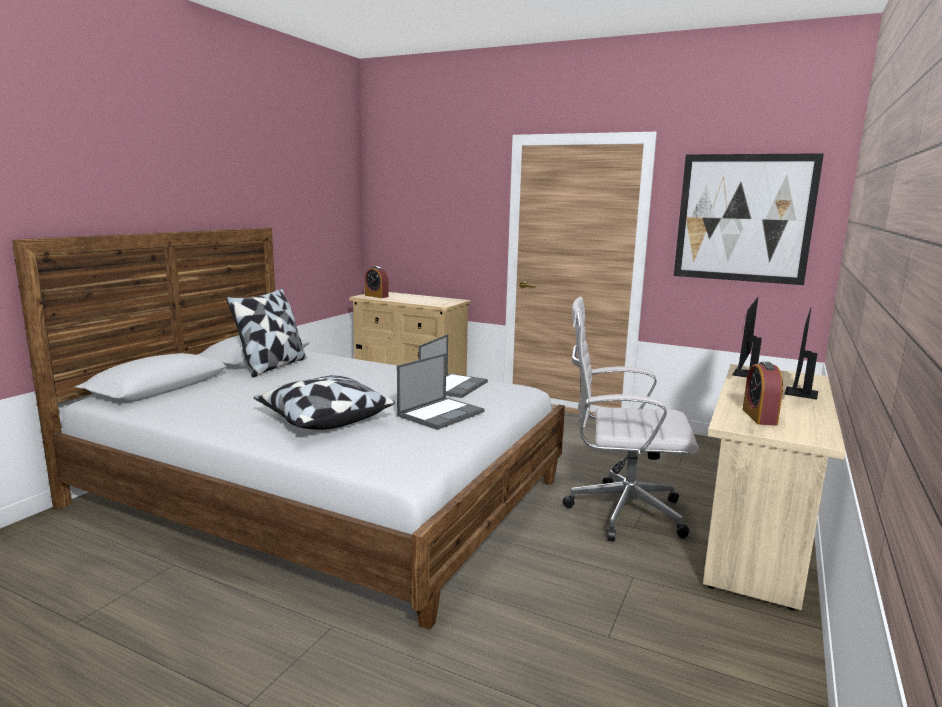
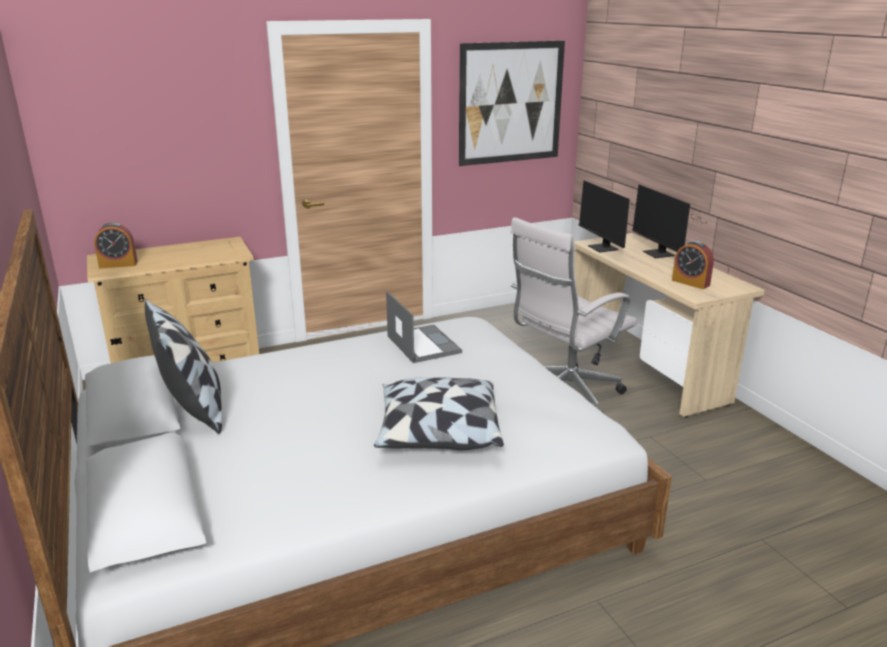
camera: 50 degrees left, 10 degrees up
(441, 413) = (493, 375): laptop -> none

